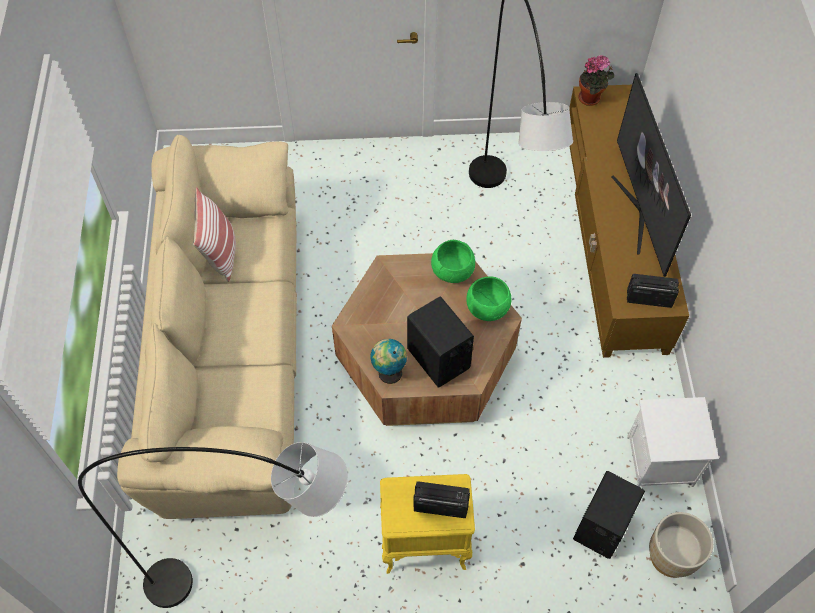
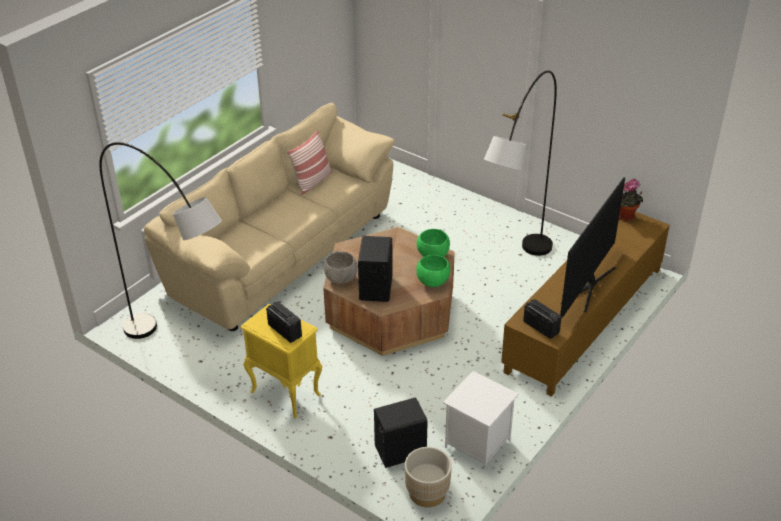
camera: 40 degrees right, 20 degrees down
(388, 372) = (340, 278): globe -> grey bowl

